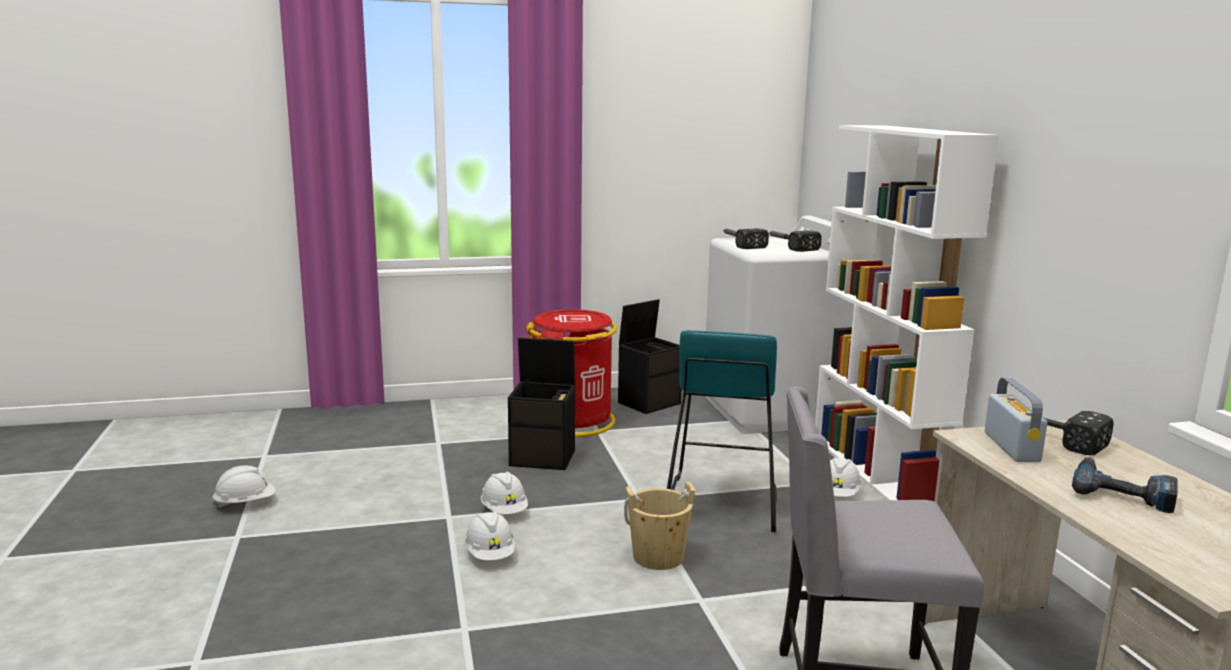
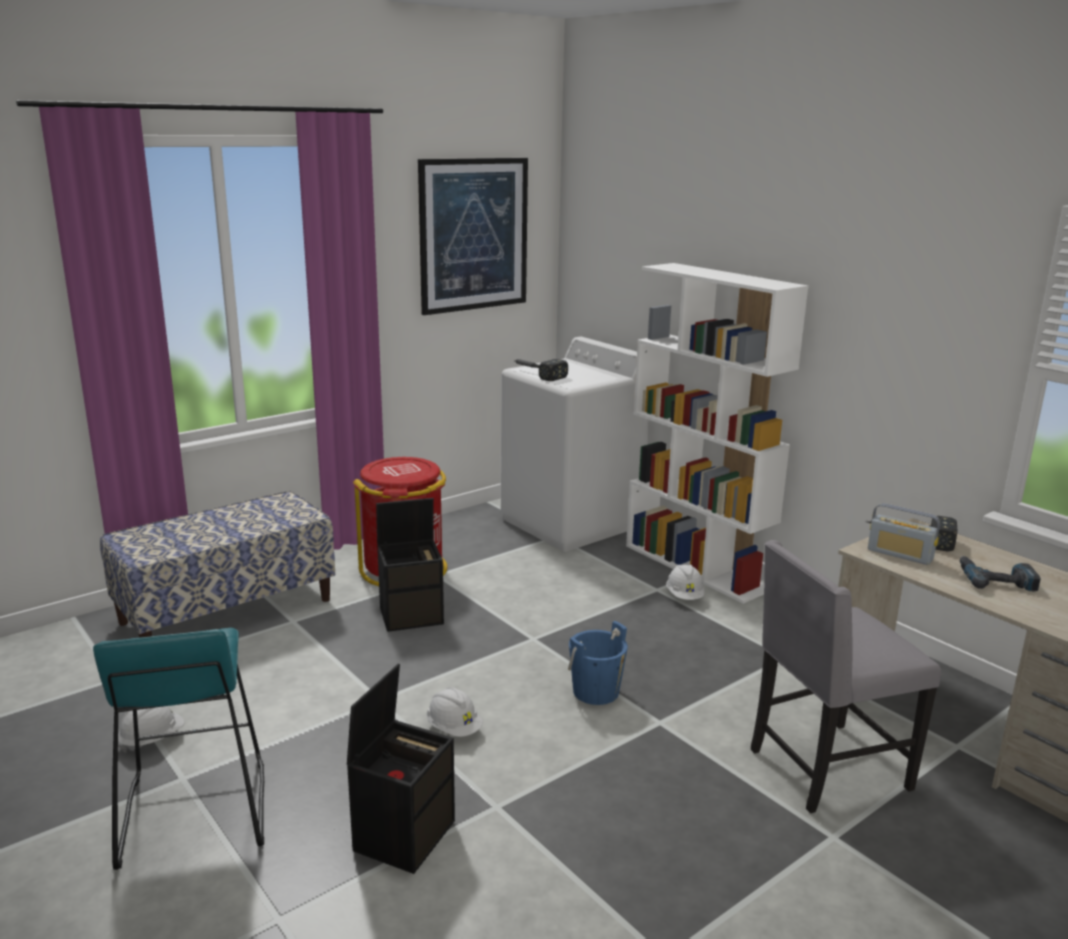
camera: 25 degrees left, 5 degrees up
(394, 425) = (227, 611): none -> bench
(504, 511) = (426, 680): white hard hat -> none
(649, 402) = (457, 534): black storage box -> black storage box (404, 834)
(658, 557) = (596, 691): beige bucket -> blue bucket
(700, 103) = (474, 235): none -> picture
(720, 503) = (602, 626): turquoise stool -> turquoise stool (193, 812)
(788, 246) = (580, 372): hammer -> none
(1011, 447) = (900, 554): radio -> radio turned 150 degrees clockwise

